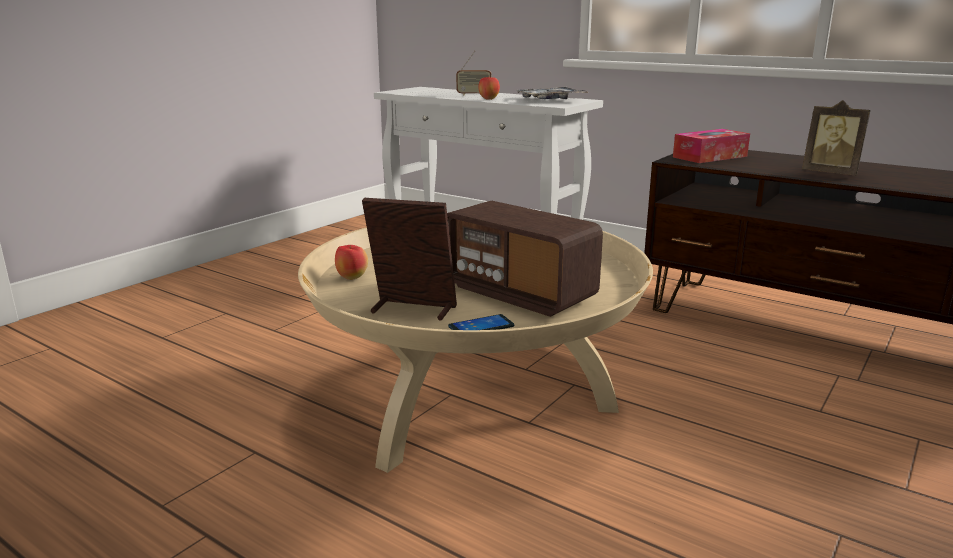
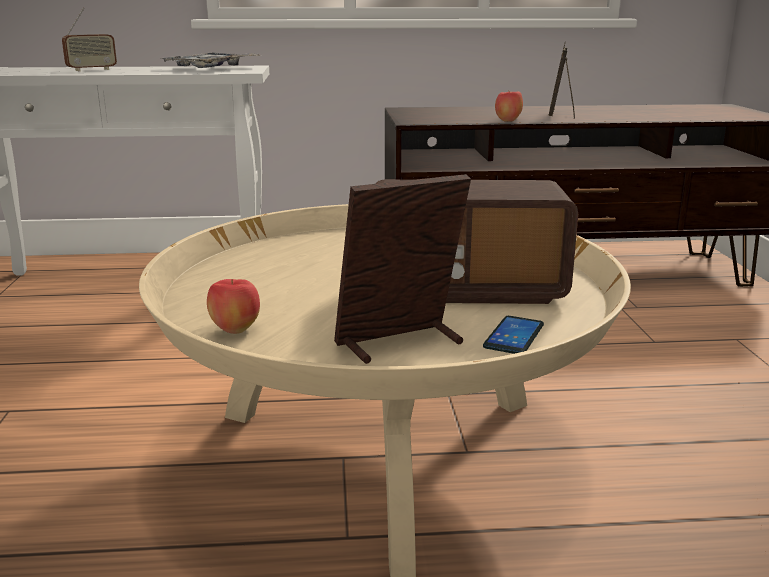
camera: 40 degrees left, 0 degrees up
(489, 99) = (131, 72): apple -> apple (507, 121)
(710, 156) = (432, 115): tissue box -> none
(831, 173) = (561, 116): picture frame -> picture frame turned 105 degrees clockwise

